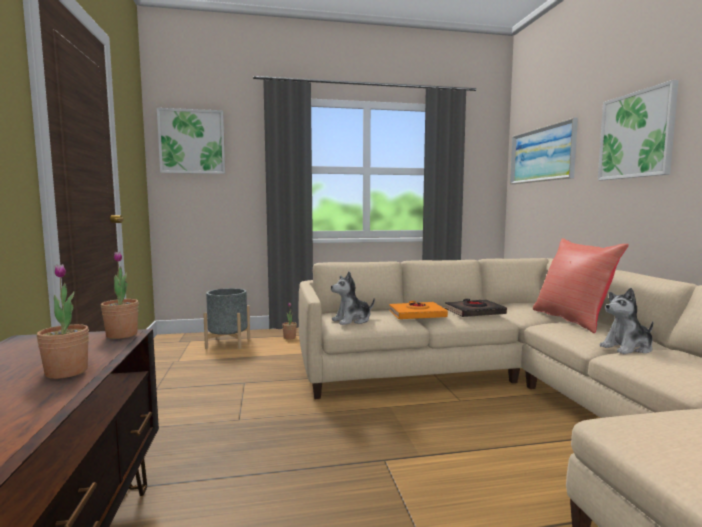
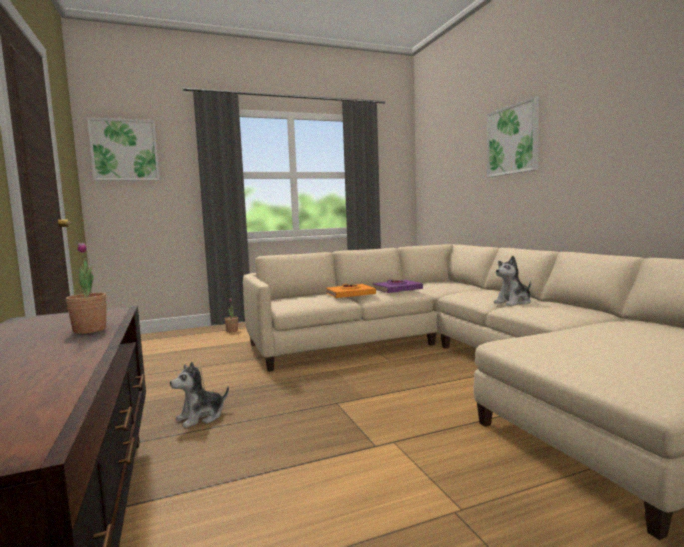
camera: 10 degrees left, 0 degrees up
(122, 335) = (114, 310): potted plant -> none
(228, 343) = (174, 340): grey planter -> none
(352, 320) = (296, 302): plush toy -> plush toy (201, 417)
(474, 312) = (397, 290): black book -> purple book
(541, 155) = (442, 158): picture -> none
(572, 320) = (474, 289): red pillow -> none

